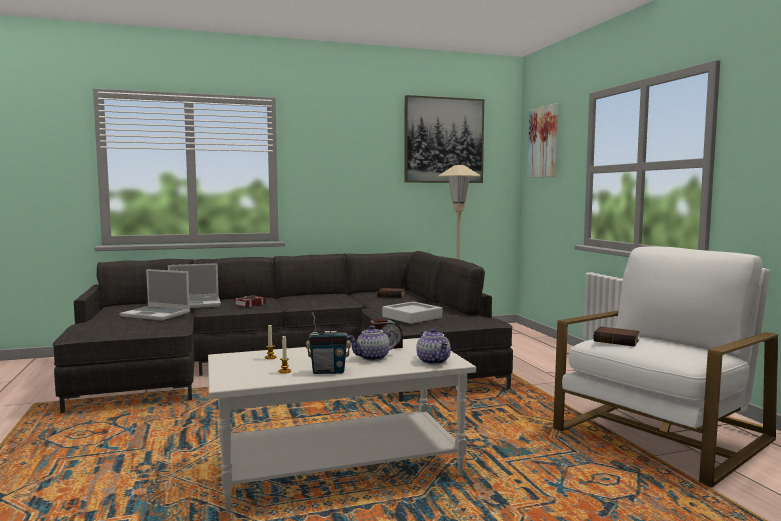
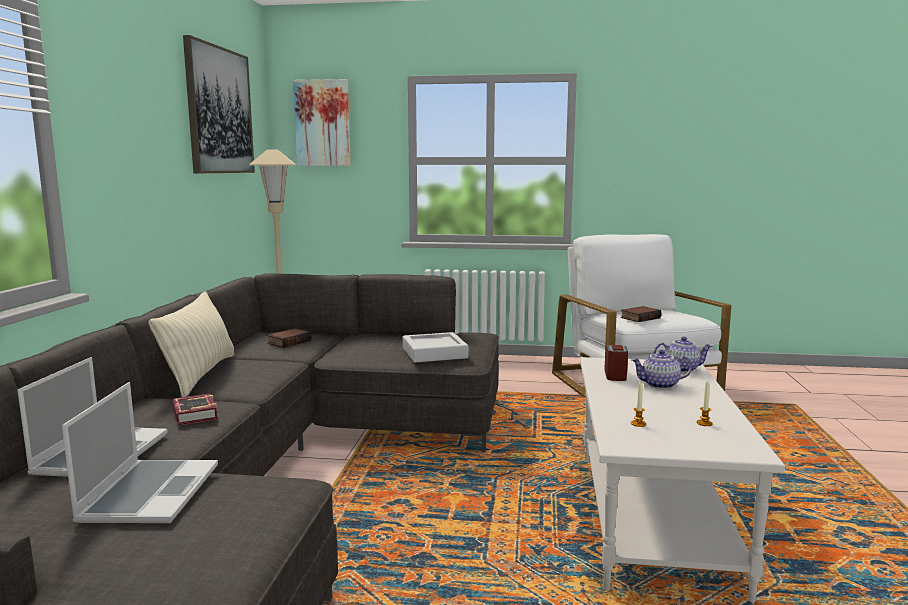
camera: 65 degrees left, 5 degrees up
(157, 314) = (150, 493): laptop -> laptop turned 45 degrees counterclockwise
(310, 296) = (200, 374): none -> beige pillow
(328, 371) = (709, 406): radio -> none
(372, 358) = (660, 385): teapot -> teapot turned 90 degrees clockwise

